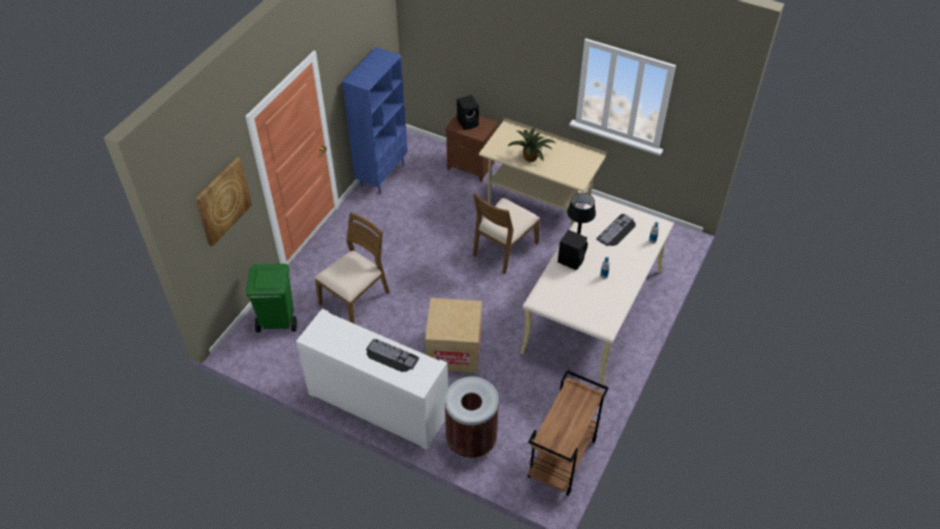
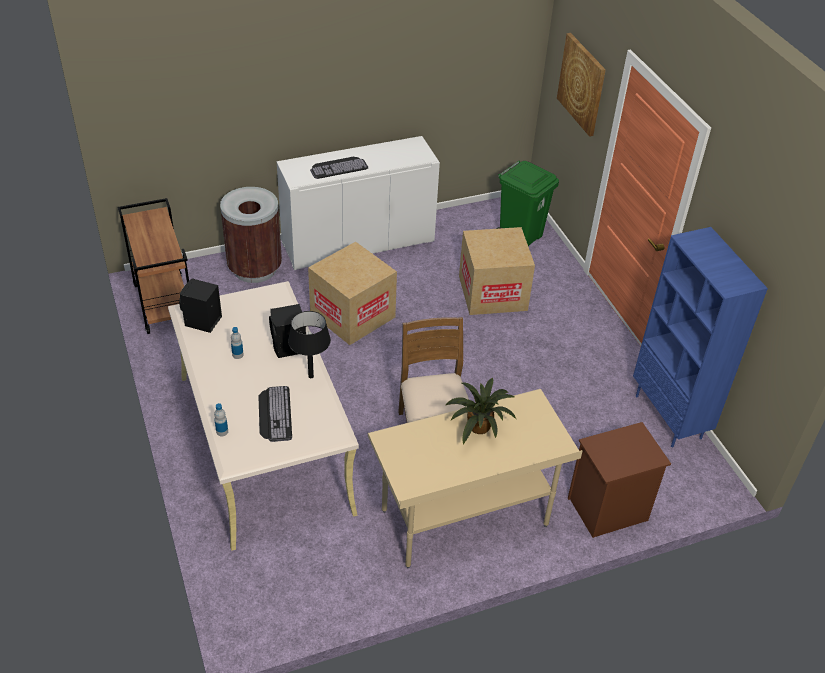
camera: 130 degrees right, 5 degrees down
(355, 298) = (492, 293): brown chair -> cardboard box
(468, 122) = (632, 451): black speaker -> black speaker (202, 322)

